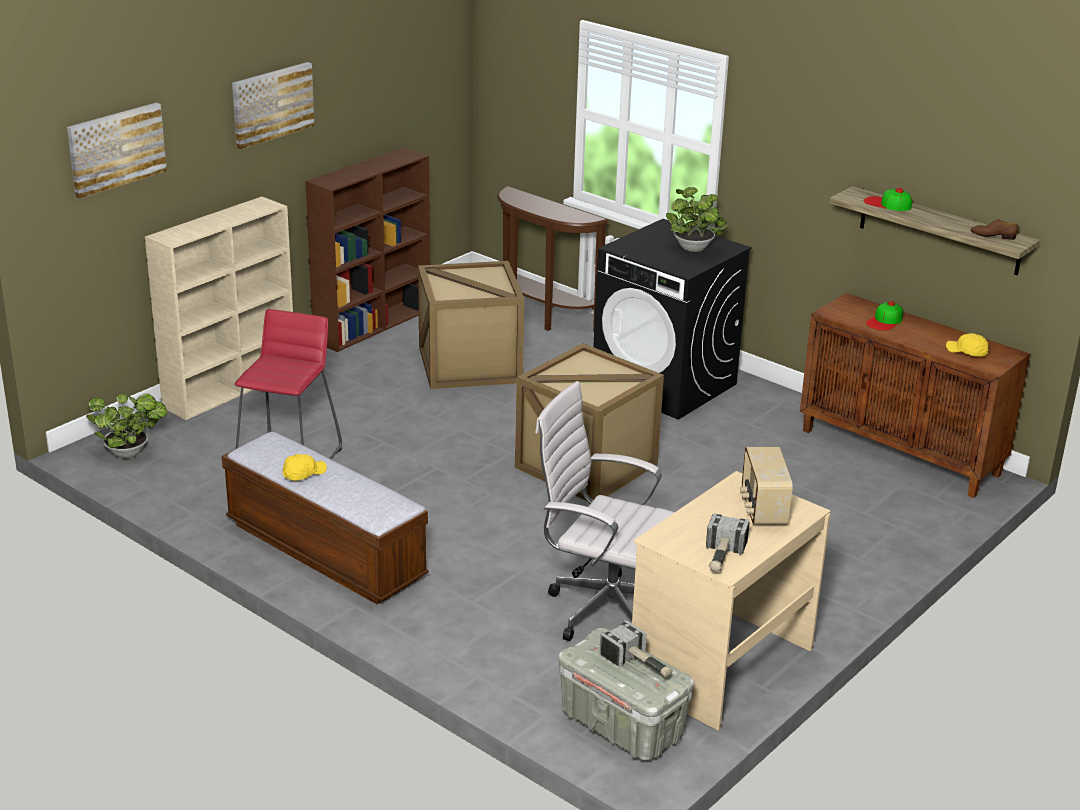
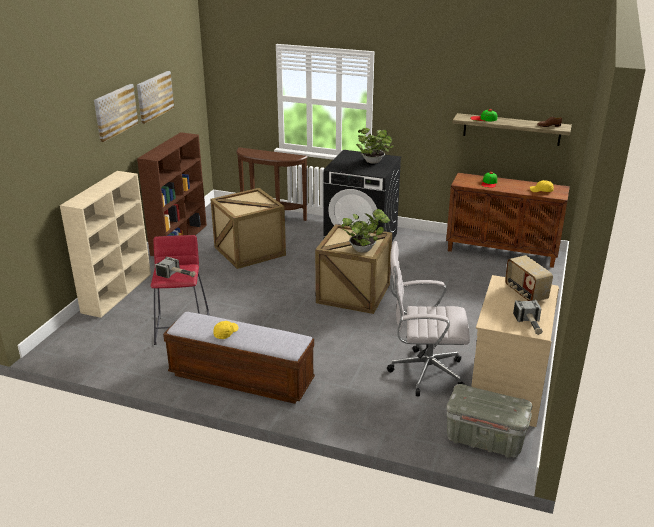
camera: 20 degrees left, 0 degrees up
(116, 149) = (36, 149): picture -> picture (154, 96)
(130, 453) = (77, 346): potted plant -> potted plant (364, 249)
(639, 664) = (496, 400): hammer -> hammer (178, 275)

